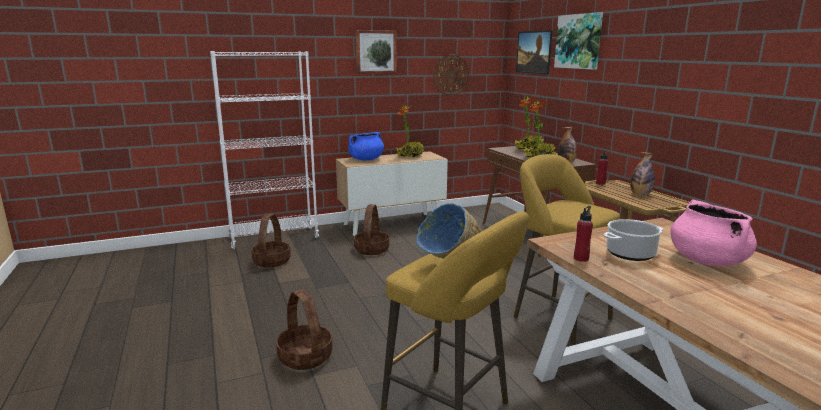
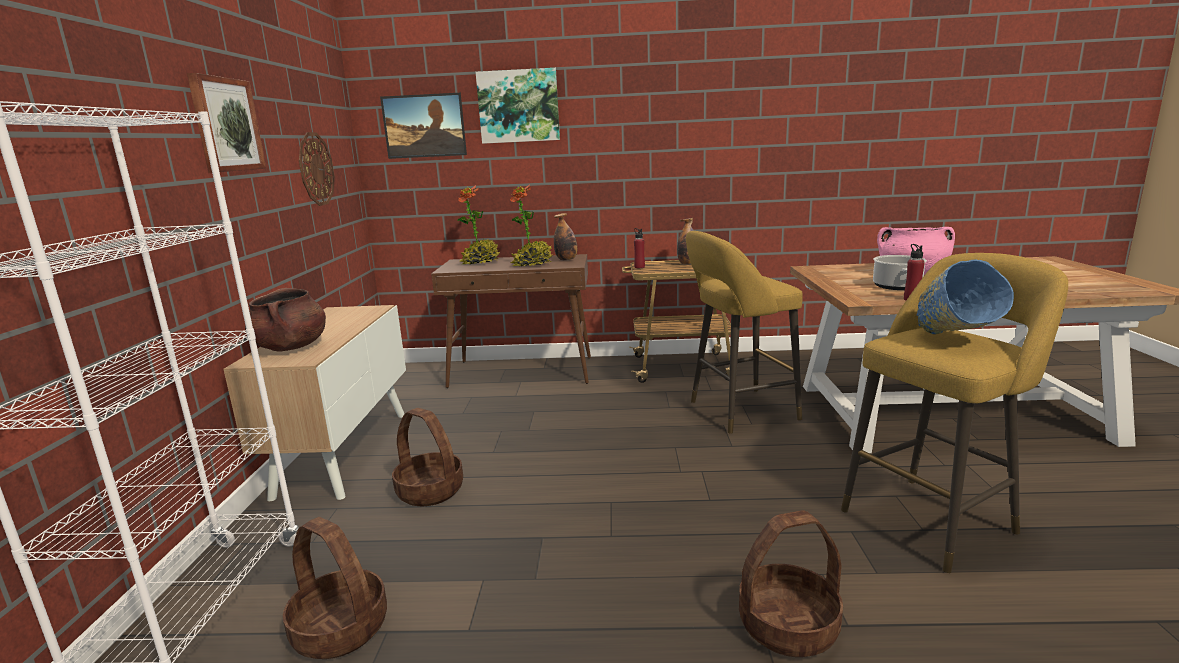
camera: 65 degrees left, 0 degrees up
(366, 159) = (291, 347): blue cooking pot -> brown cooking pot
(410, 156) = (334, 320): potted plant -> none

